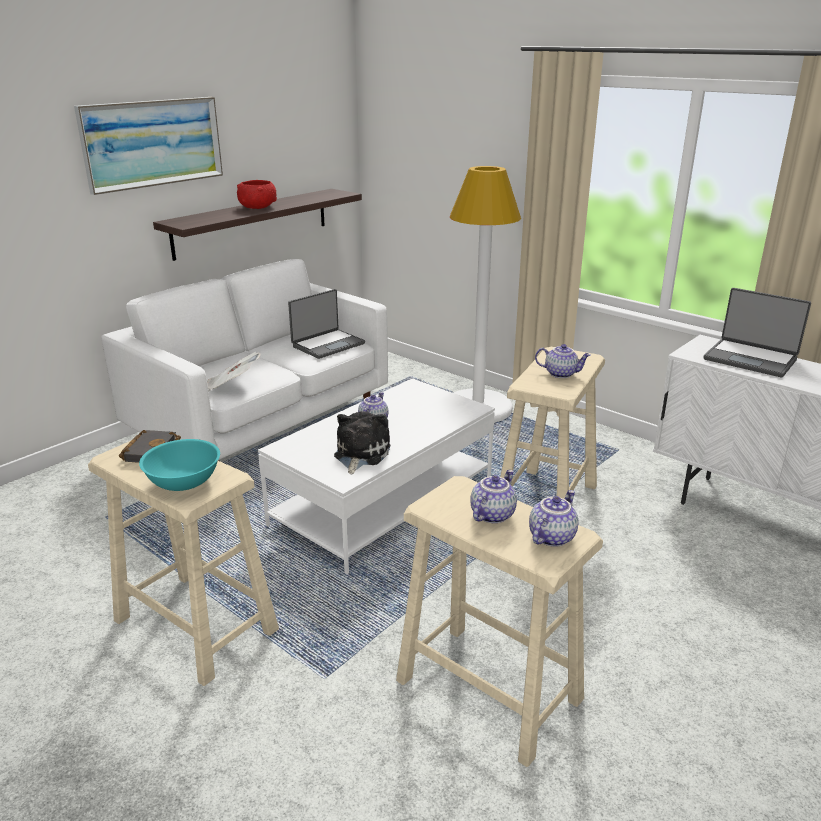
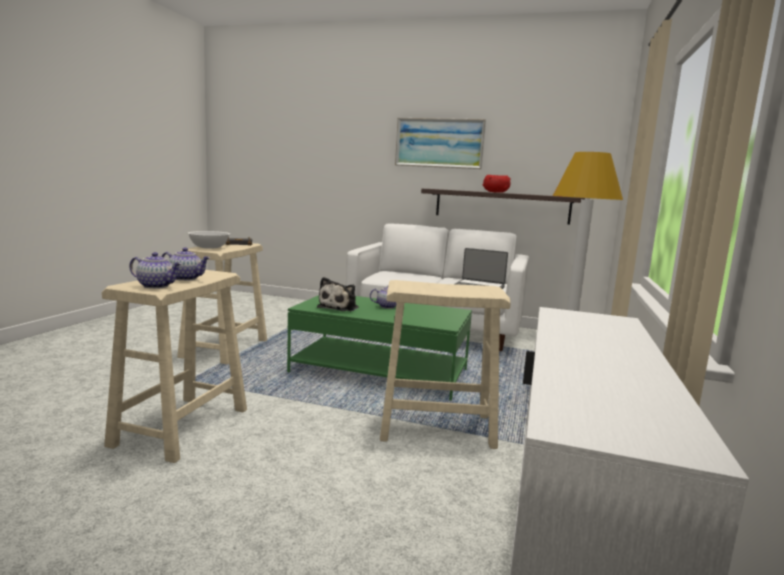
camera: 65 degrees right, 15 degrees down
(184, 482) = (209, 247): turquoise bowl -> white bowl
(232, 386) = (389, 278): newspaper -> none
(360, 454) = (339, 307): plush toy -> plush toy turned 120 degrees clockwise
(383, 501) = (380, 371): white coffee table -> green coffee table
(561, 373) = (442, 289): teapot -> none
(750, 359) = (599, 332): laptop -> none

